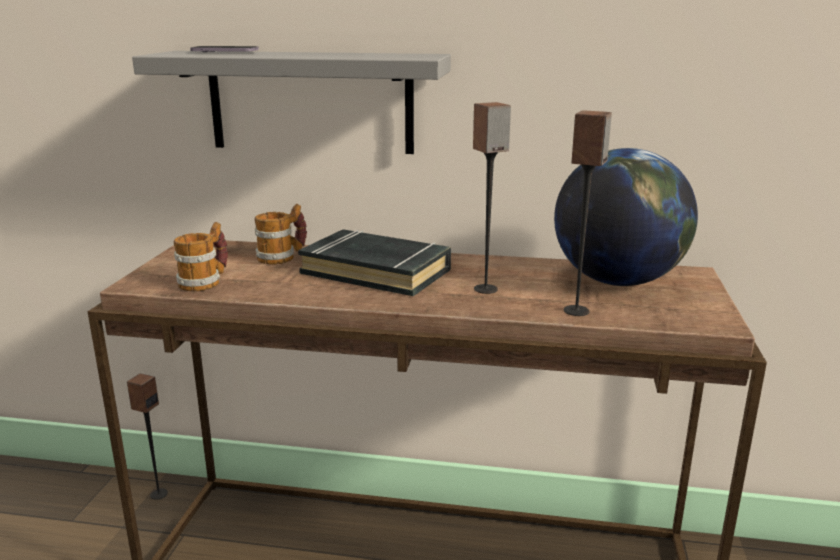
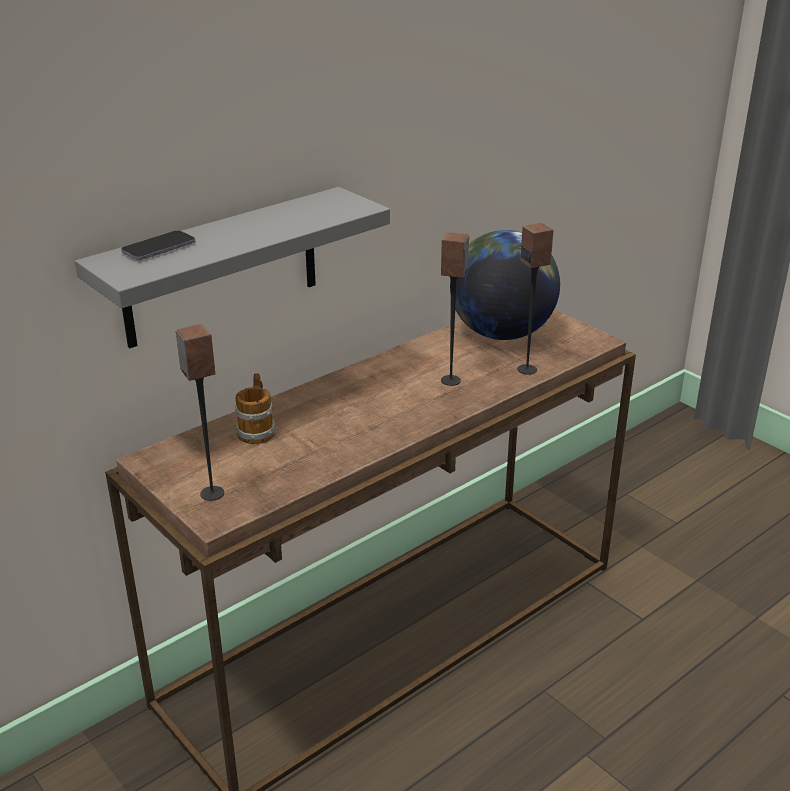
camera: 50 degrees left, 10 degrees up
(158, 494) = (111, 749): speaker -> speaker (211, 493)
(205, 281) = (262, 483): mug -> none
(376, 271) = (355, 404): black book -> none

